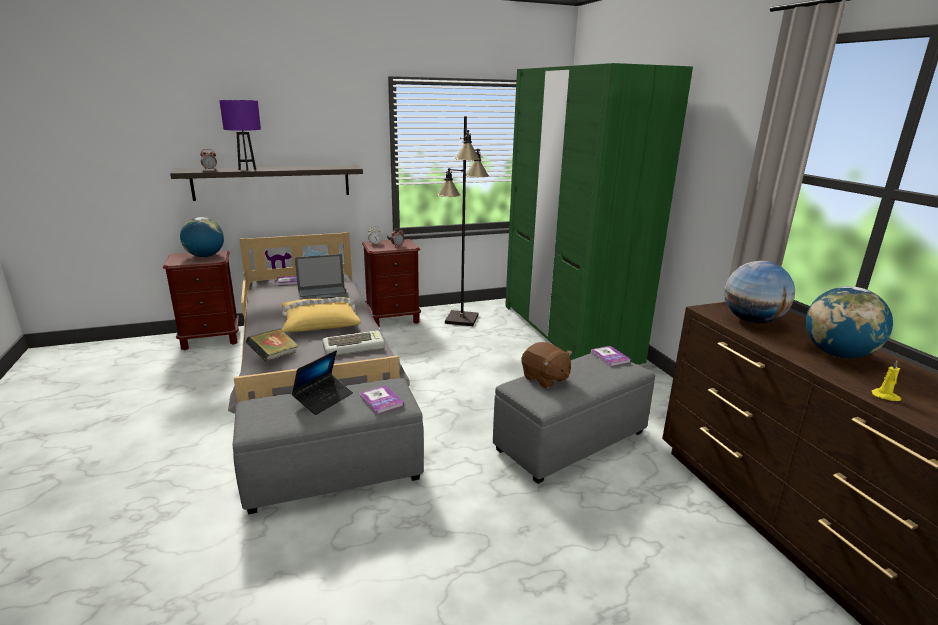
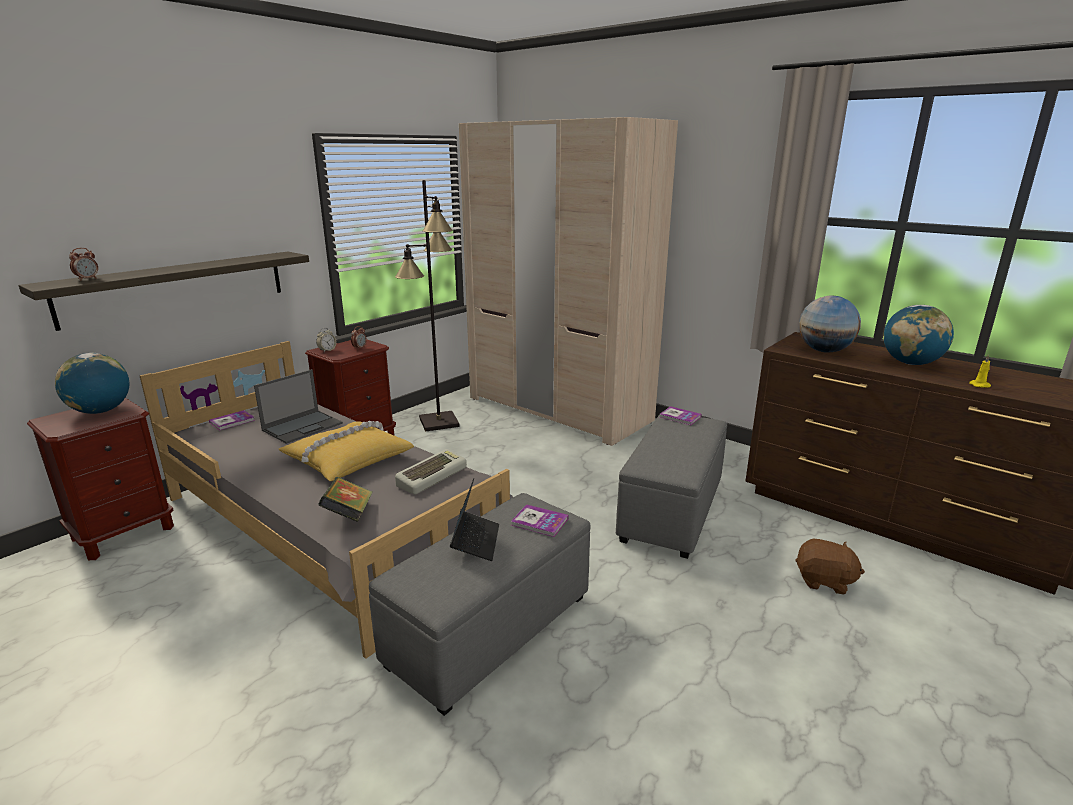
camera: 30 degrees left, 0 degrees up
(247, 169) = (148, 272): purple table lamp -> none
(545, 379) = (656, 452): brown plush toy -> brown plush toy (824, 581)
(567, 332) = (558, 409): green wardrobe -> beige wardrobe

